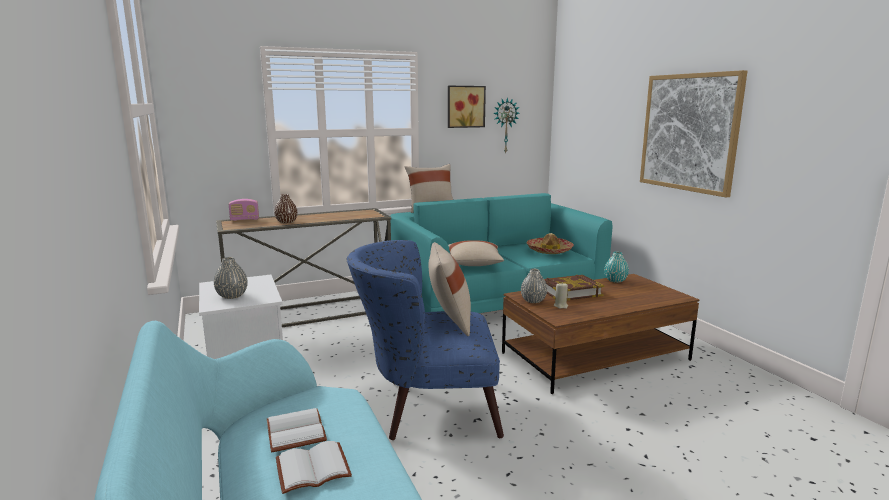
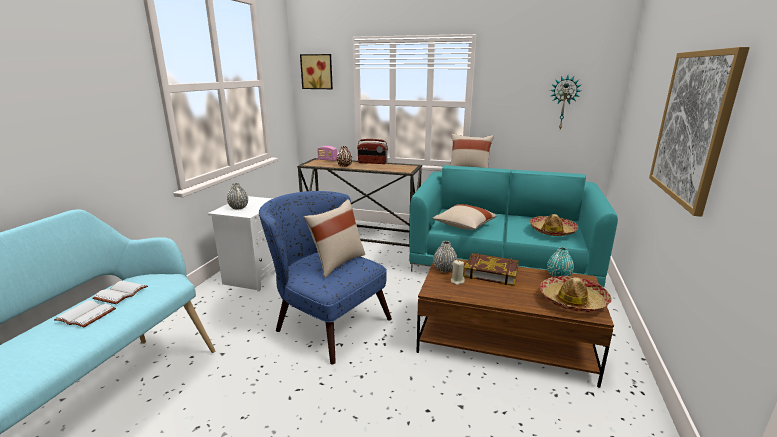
camera: 40 degrees right, 5 degrees up
(314, 214) = (372, 163): none -> radio
(465, 106) = (520, 83): picture -> picture (317, 71)
(653, 293) = (572, 301): none -> hat

